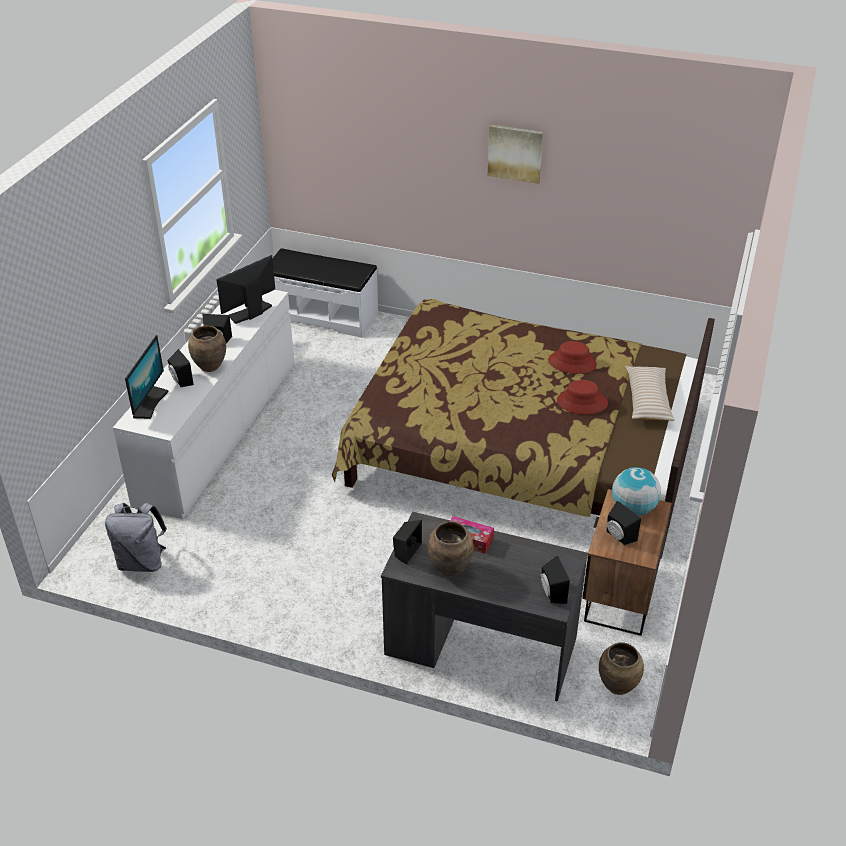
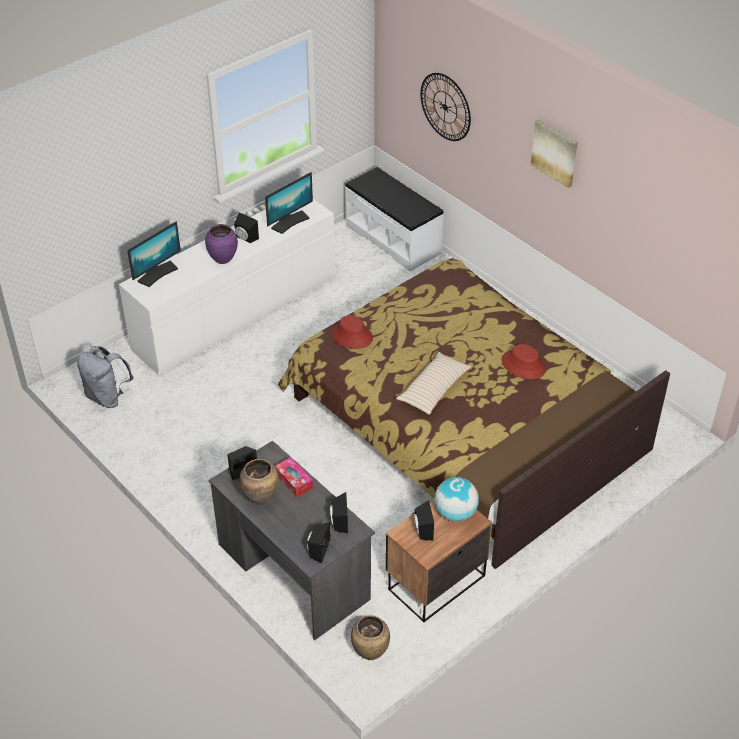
camera: 30 degrees right, 5 degrees up
(180, 381) = (193, 263): black speaker -> black speaker (338, 522)
(210, 366) = (223, 259): brown vase -> purple vase
(250, 312) = (289, 222): monitor -> monitor turned 150 degrees clockwise
(366, 151) = (445, 107): none -> wall clock
(582, 402) = (499, 404): red hat -> red hat (352, 336)
(647, 400) = (561, 425): beige pillow -> beige pillow (433, 389)

